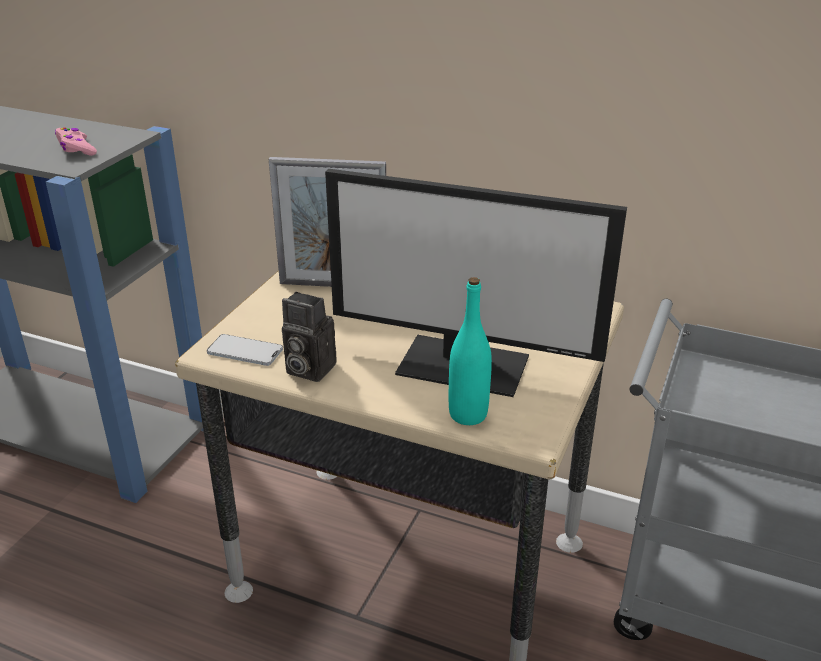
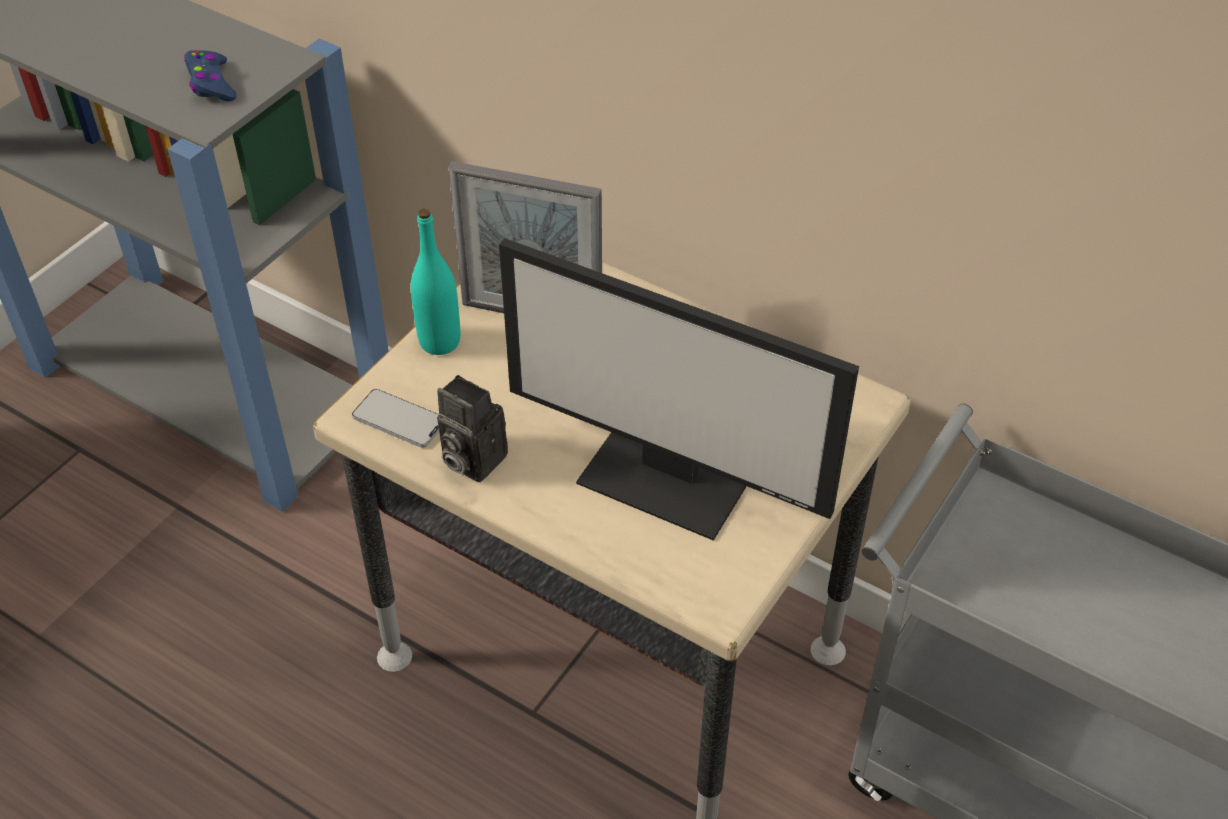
camera: 10 degrees right, 15 degrees up
(76, 149) = (211, 84): pink game controller -> blue game controller
(468, 414) = (649, 560): turquoise bottle -> turquoise bottle (439, 341)

